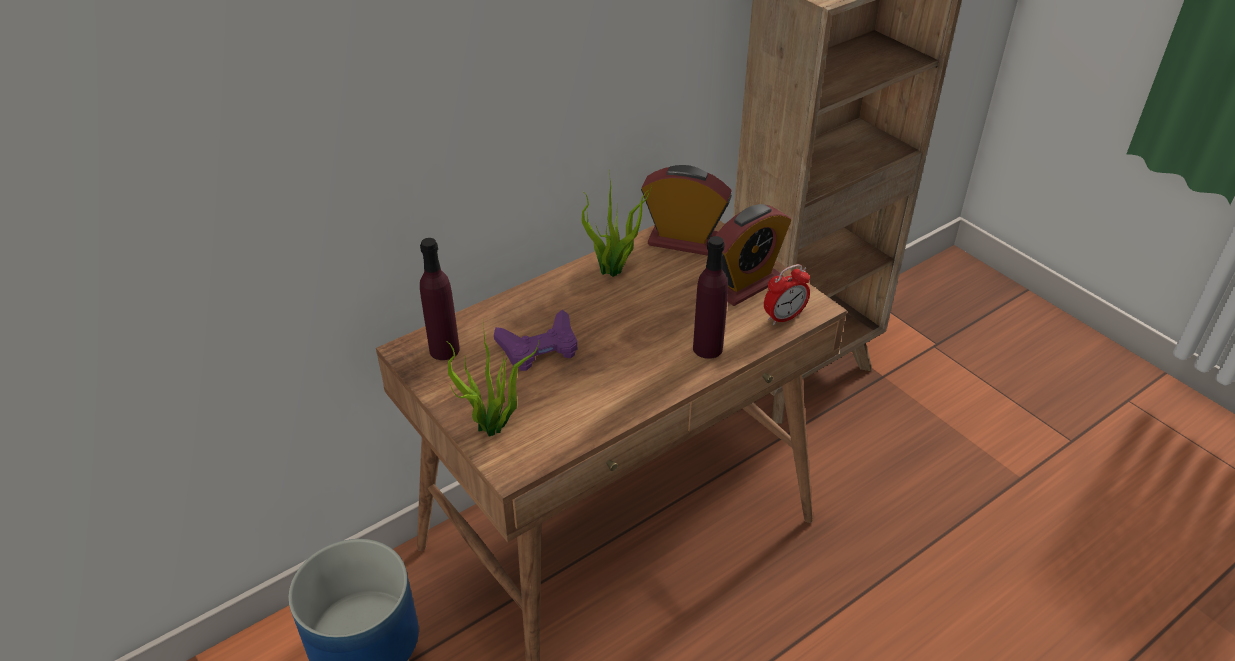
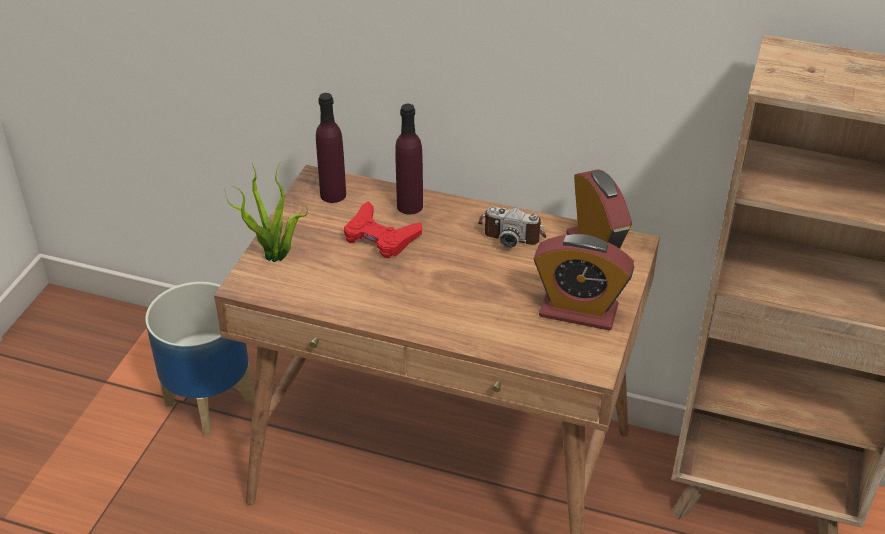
camera: 55 degrees right, 0 degrees up
(539, 347) = (380, 237): purple game controller -> red game controller
(614, 271) = (512, 231): potted plant -> camera
(707, 348) = (470, 325): purple bottle -> purple bottle (410, 206)
(784, 317) = (558, 353): alarm clock -> none

